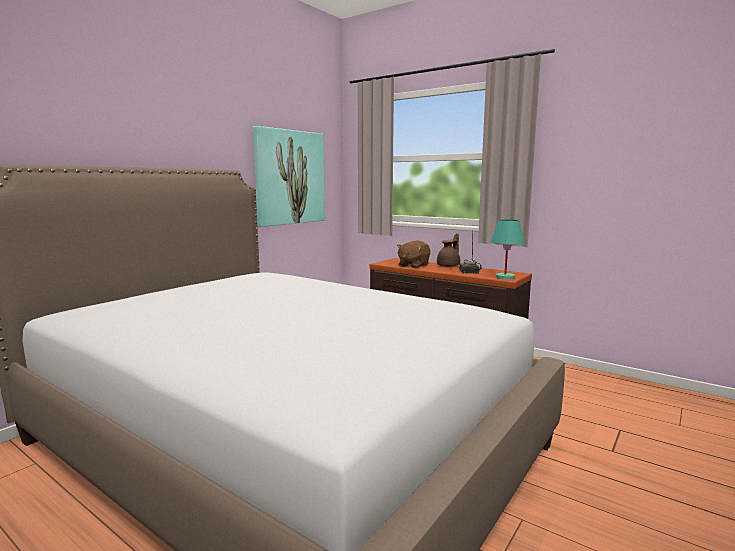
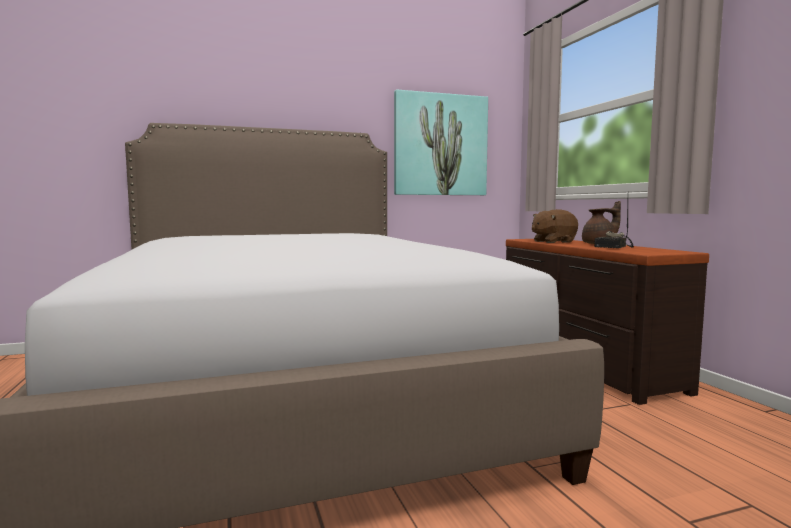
camera: 35 degrees right, 5 degrees down
(505, 277) = (647, 252): turquoise table lamp -> none

